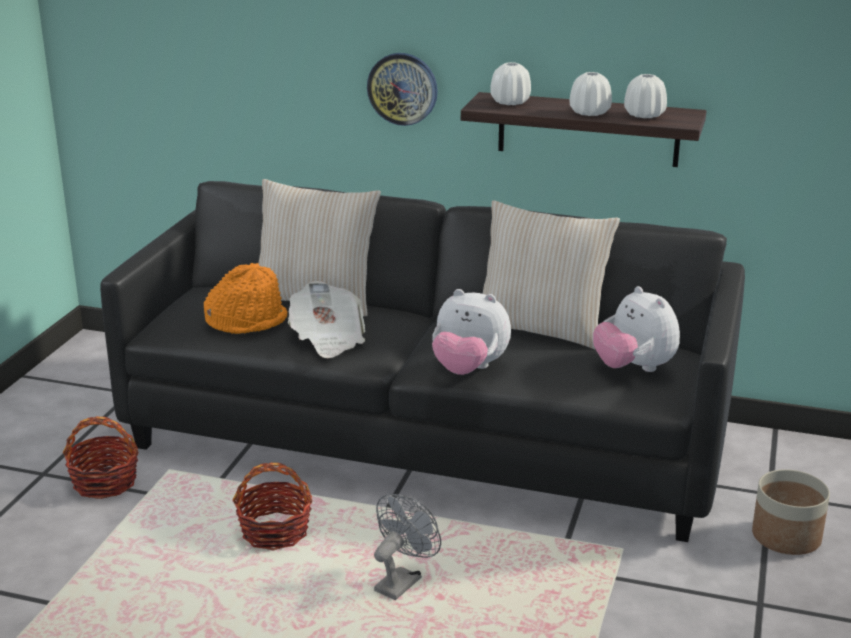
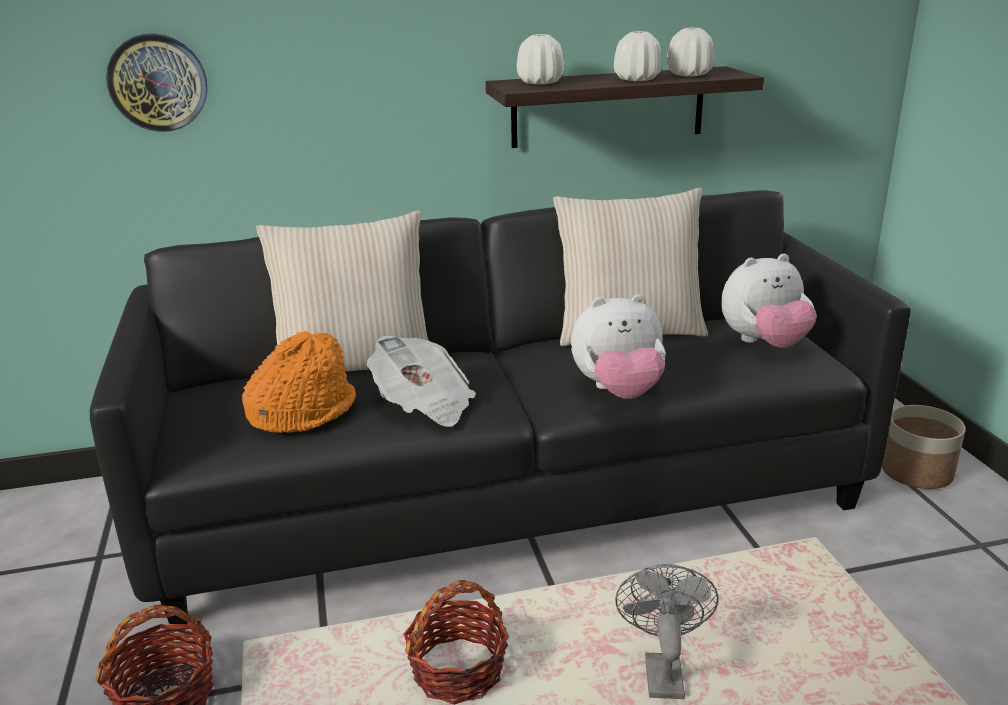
camera: 30 degrees left, 0 degrees up
(402, 88) = (392, 90): wall clock -> wall clock (158, 83)
(634, 368) = (764, 343): plush toy -> plush toy turned 45 degrees counterclockwise

